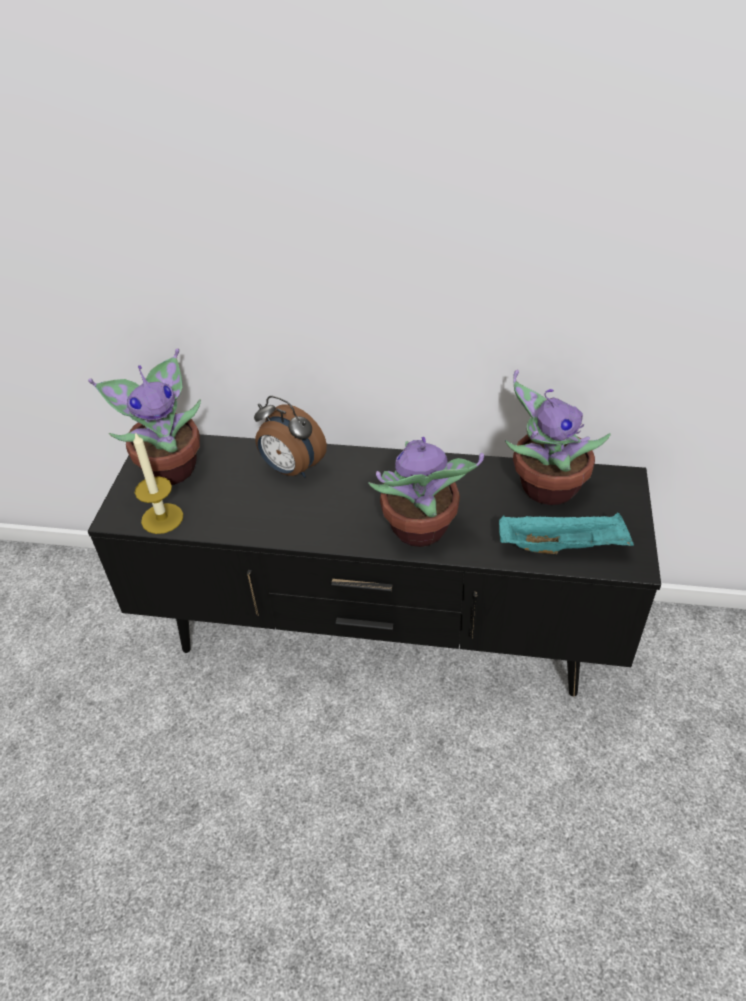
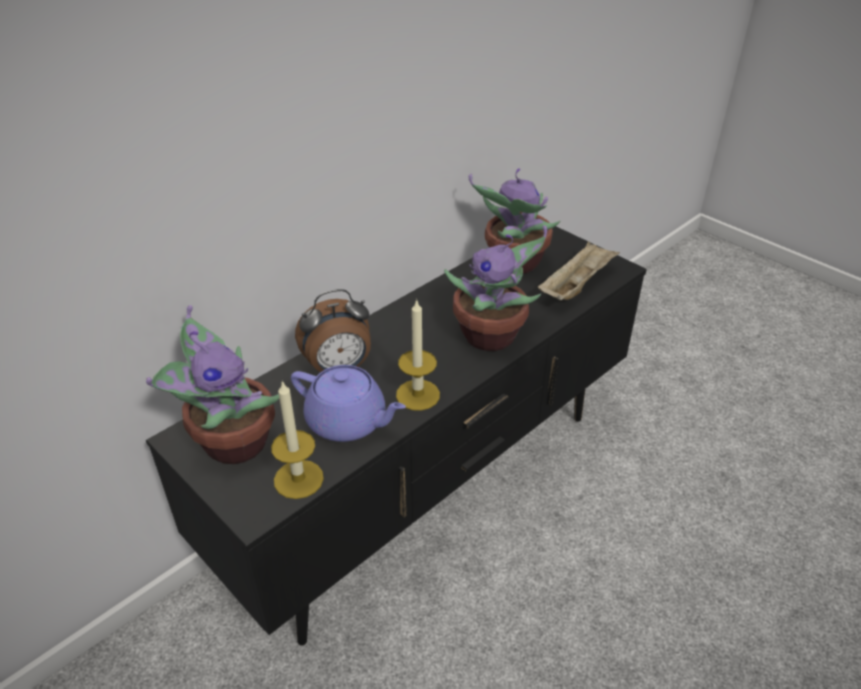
camera: 55 degrees left, 5 degrees down
(238, 508) = (348, 422): none -> purple teapot
(303, 527) = (418, 395): none -> candle
(563, 546) = (576, 285): turquoise tray -> beige tray

